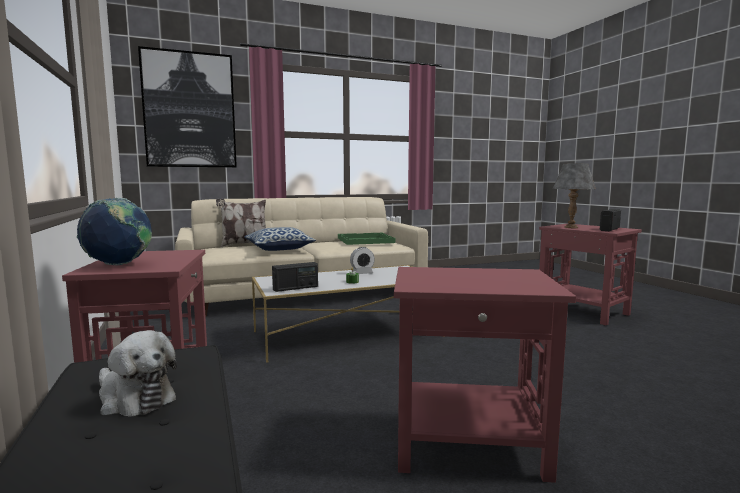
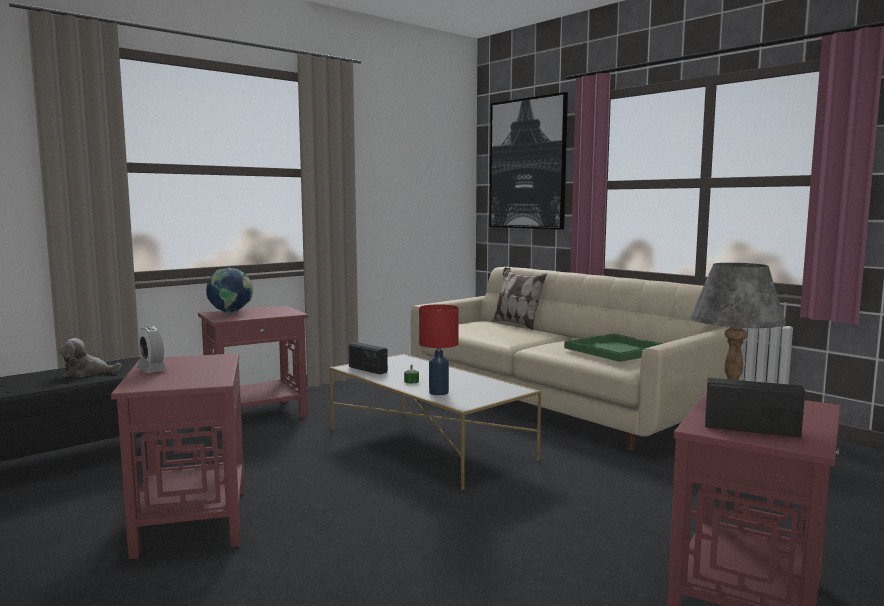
camera: 70 degrees right, 0 degrees up
(134, 398) = (87, 373): plush toy -> plush toy turned 60 degrees clockwise
(279, 249) = (505, 336): pillow -> none
(362, 273) = (459, 379): alarm clock -> alarm clock (152, 370)
(392, 279) = (438, 392): none -> red table lamp

